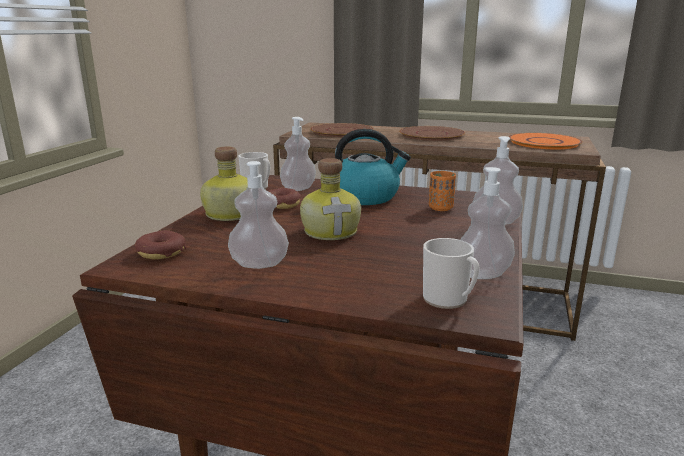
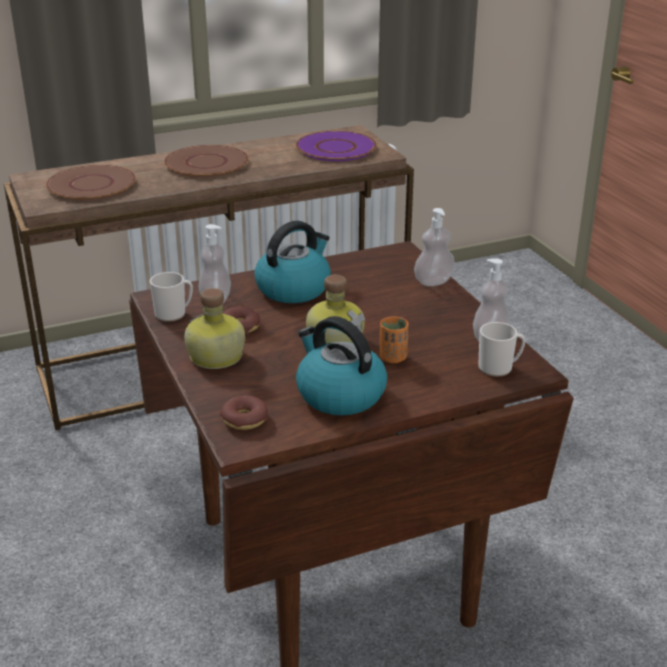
camera: 40 degrees left, 10 degrees up
(259, 264) = (339, 394): soap dispenser -> kettle
(440, 208) = (375, 280): orange cup -> orange cup (393, 358)
(543, 142) = (335, 148): orange plate -> purple plate

